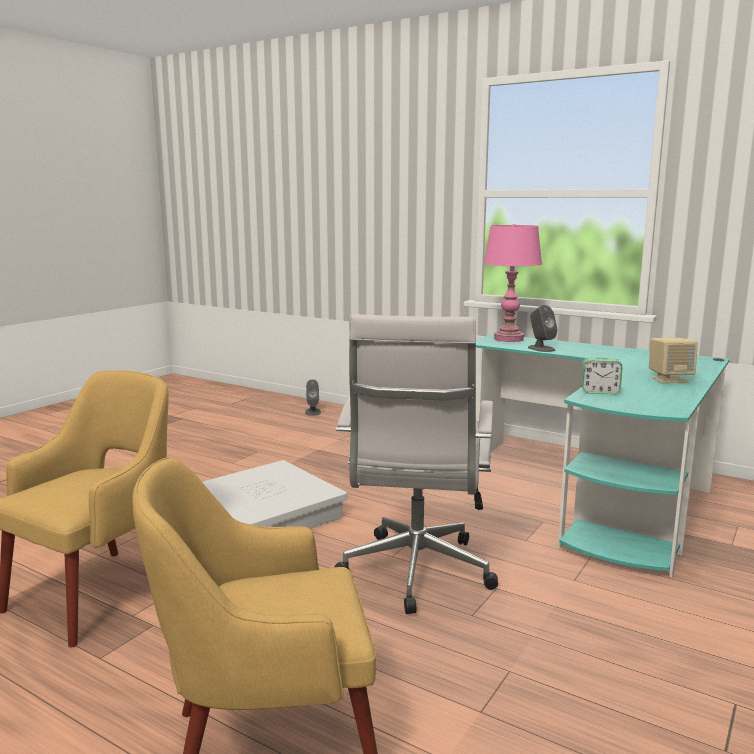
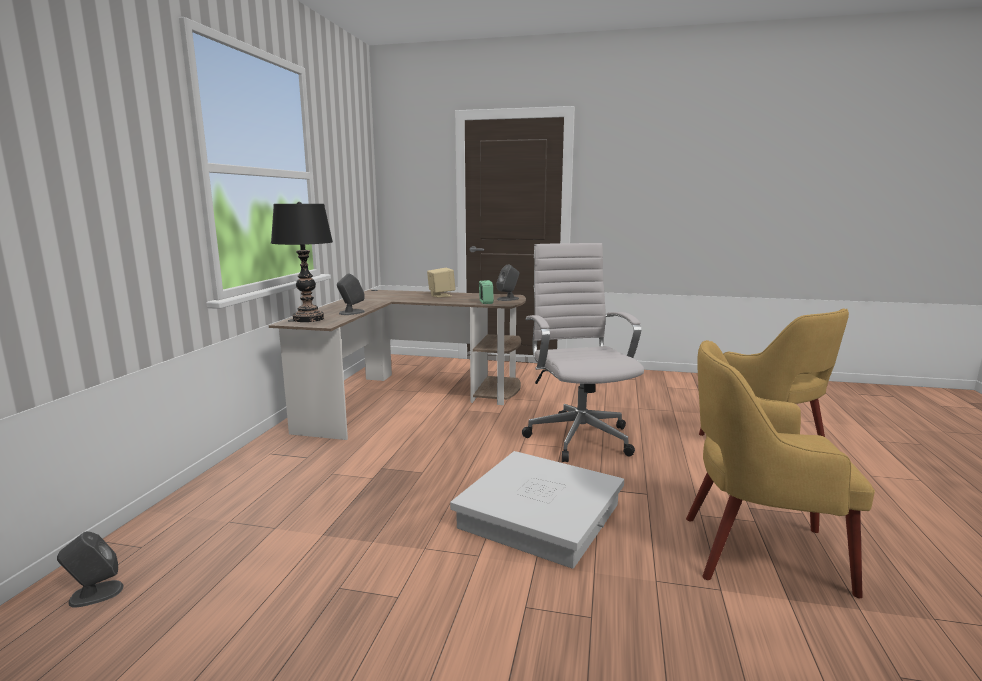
camera: 110 degrees left, 0 degrees up
(415, 574) = (578, 436): white office chair -> white office chair turned 90 degrees counterclockwise
(509, 339) = (308, 319): pink table lamp -> black table lamp
(603, 494) = (408, 397): turquoise desk -> brown desk
(633, 404) = (508, 299): none -> grey speaker

